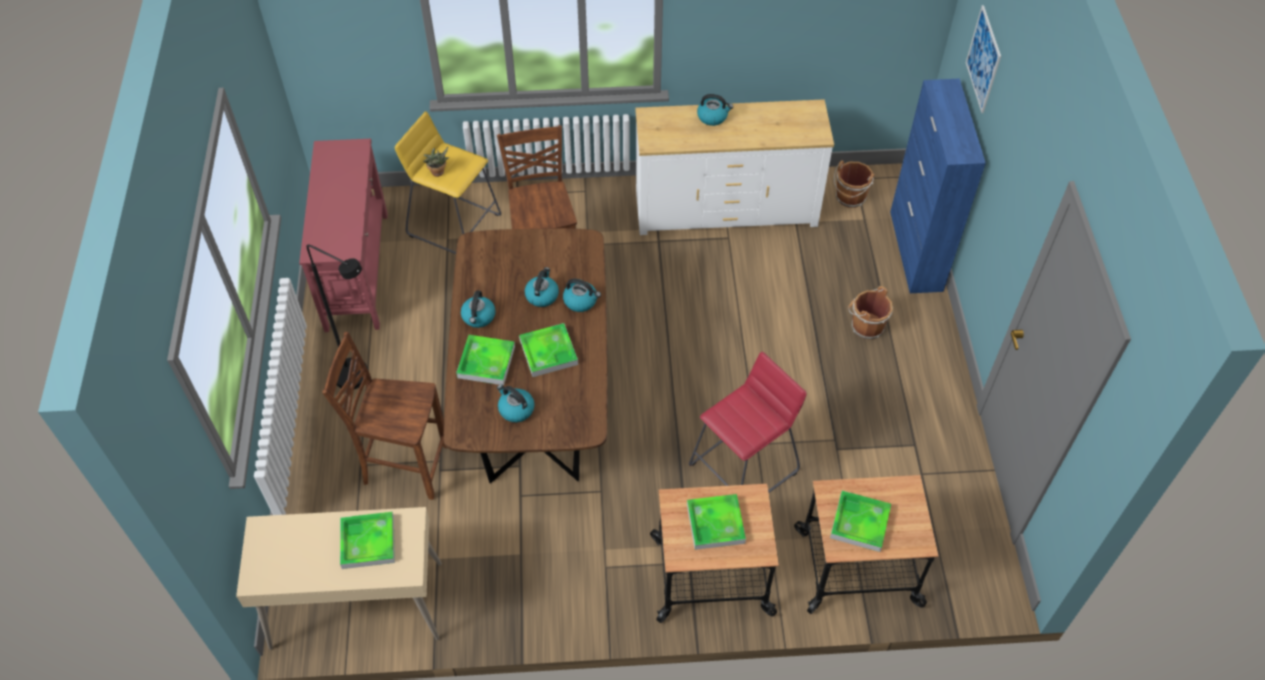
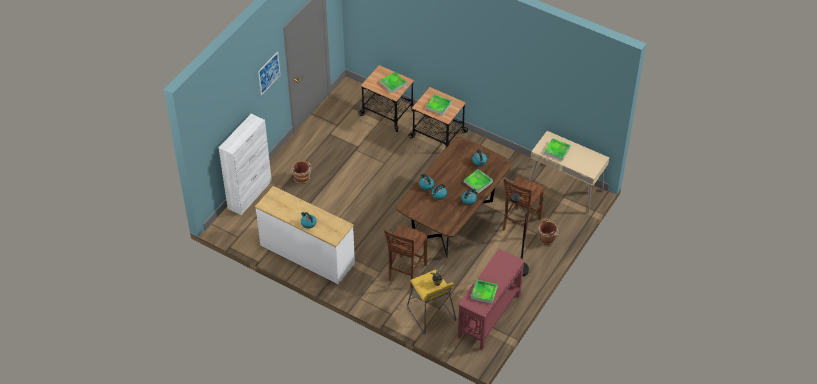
camera: 145 degrees left, 5 degrees down
(404, 465) = (520, 224): brown chair -> brown chair turned 75 degrees clockwise
(548, 352) = (453, 174): tray -> tray (484, 292)
(743, 468) = (396, 158): red stool -> none
(850, 198) = (250, 230): brown bucket -> brown bucket (547, 238)
(916, 251) = (250, 194): blue cabinet -> white cabinet
(983, 59) = (223, 119): picture -> picture (269, 73)

